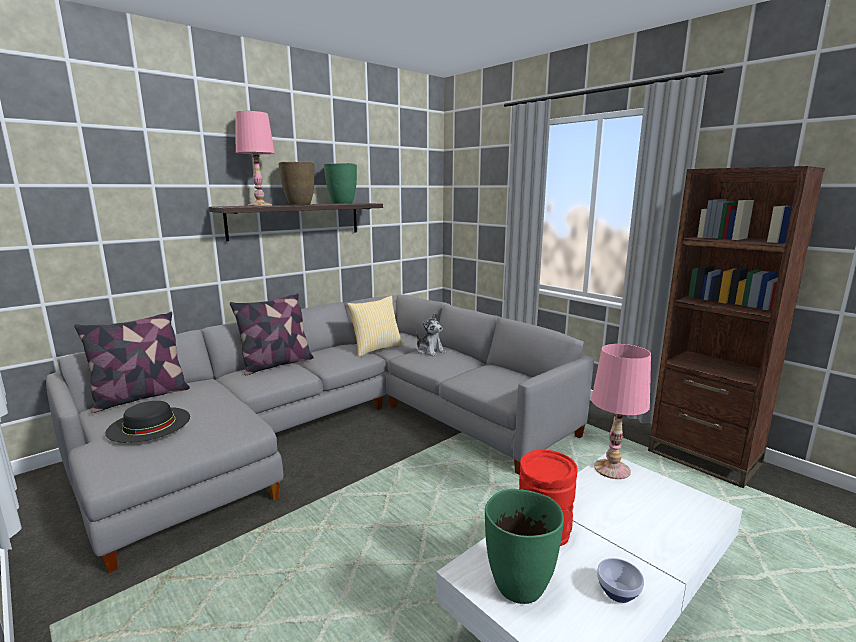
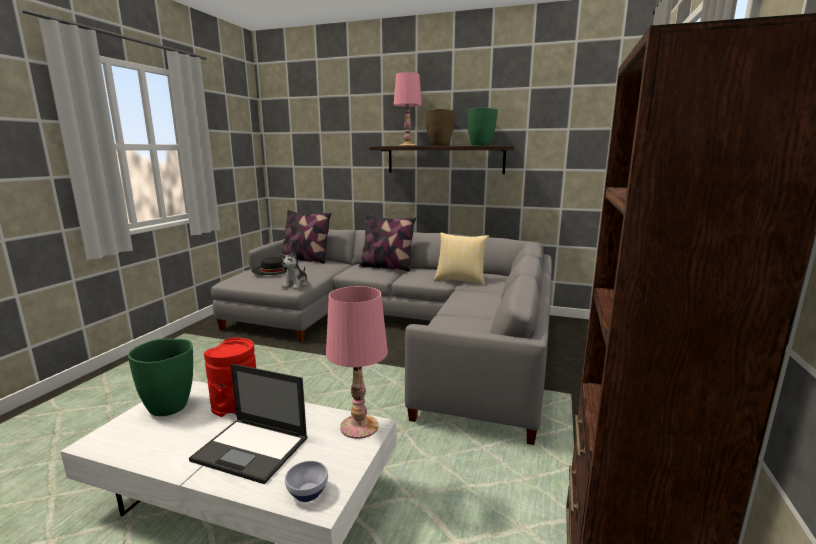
camera: 60 degrees right, 0 degrees up
(430, 351) = (484, 294): plush toy -> plush toy (296, 284)
(618, 592) = (166, 449): bowl -> bowl (308, 493)
(633, 531) = (252, 449): none -> laptop

